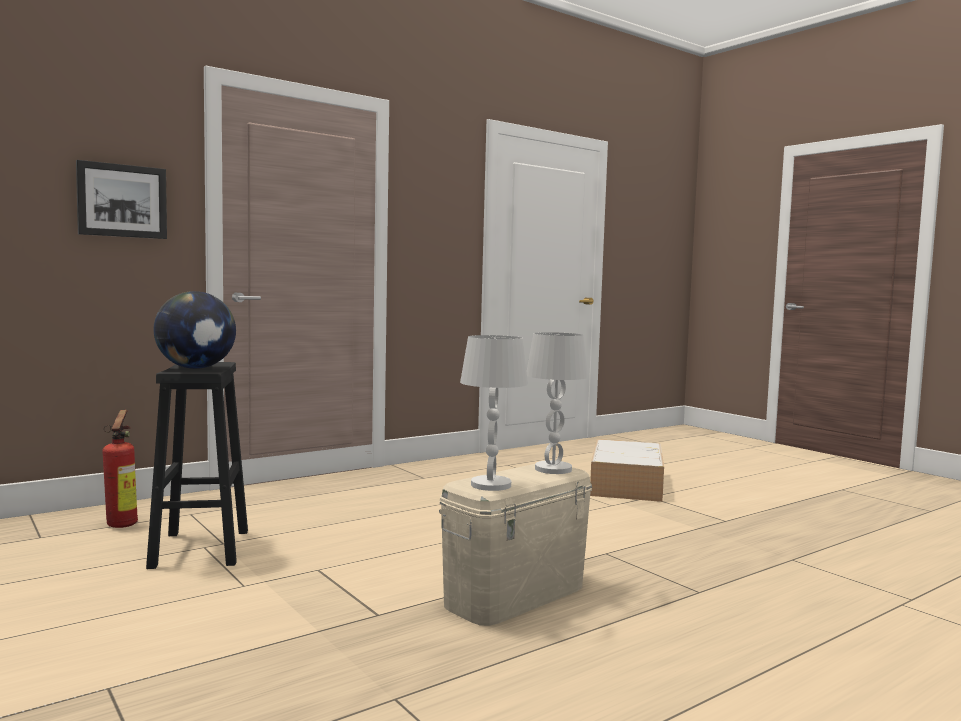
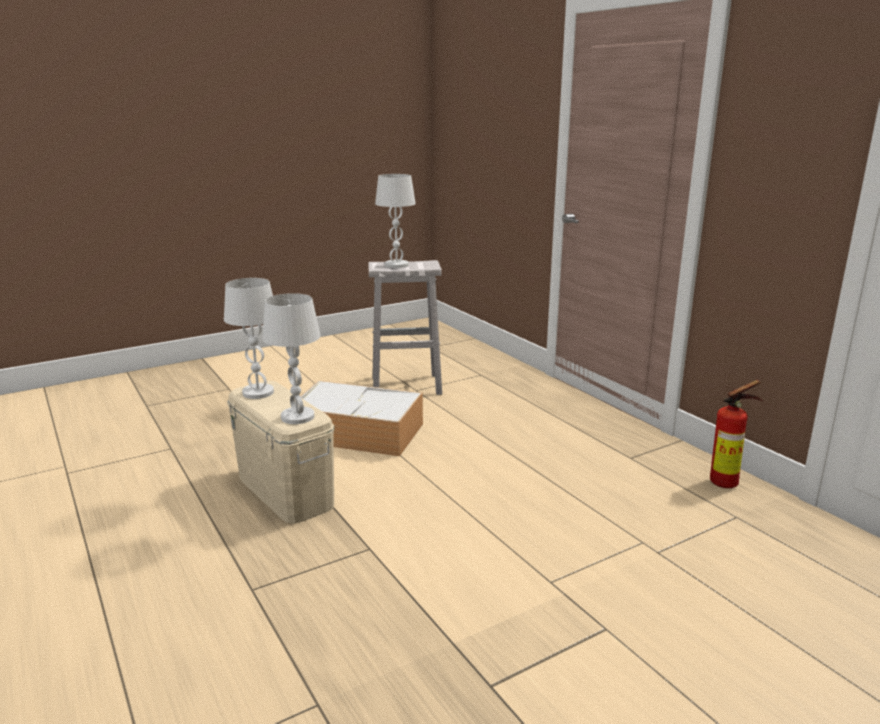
camera: 95 degrees right, 15 degrees up
(122, 201) = (517, 131): picture -> none
(124, 523) = (458, 361): fire extinguisher -> fire extinguisher (728, 483)
(196, 368) = (396, 265): globe -> white table lamp
(200, 549) = (404, 385): black stool -> white stool
(625, 483) = (680, 617): storage box -> storage box (359, 432)

